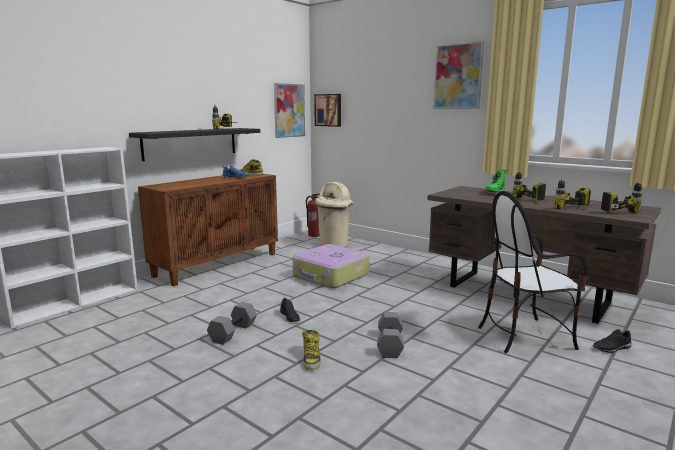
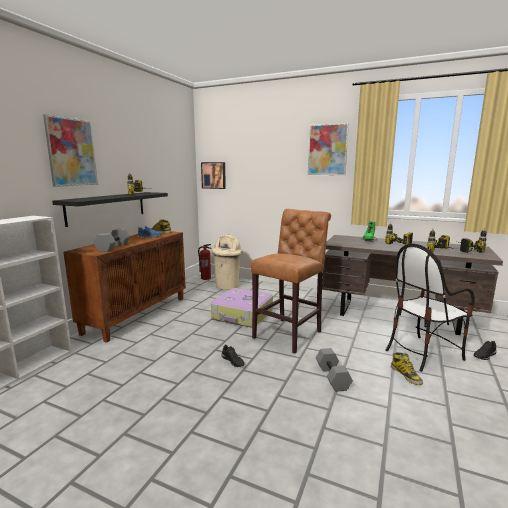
camera: 15 degrees left, 0 degrees up
(233, 332) = (191, 385): grey dumbbell -> grey dumbbell (113, 247)
(289, 110) = (182, 176): picture -> picture (71, 152)
(311, 358) = (277, 403): boot -> boot (406, 375)
(372, 298) = (290, 333): none -> brown stool

